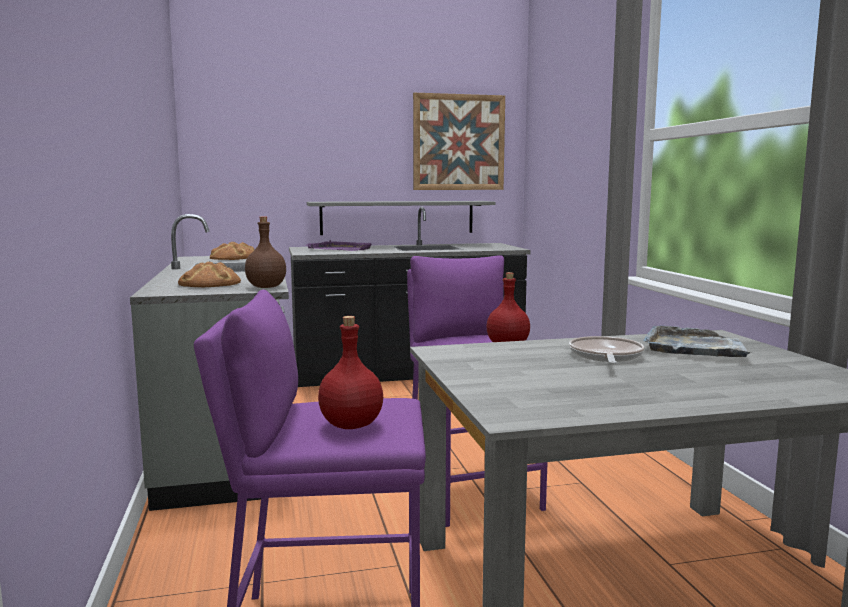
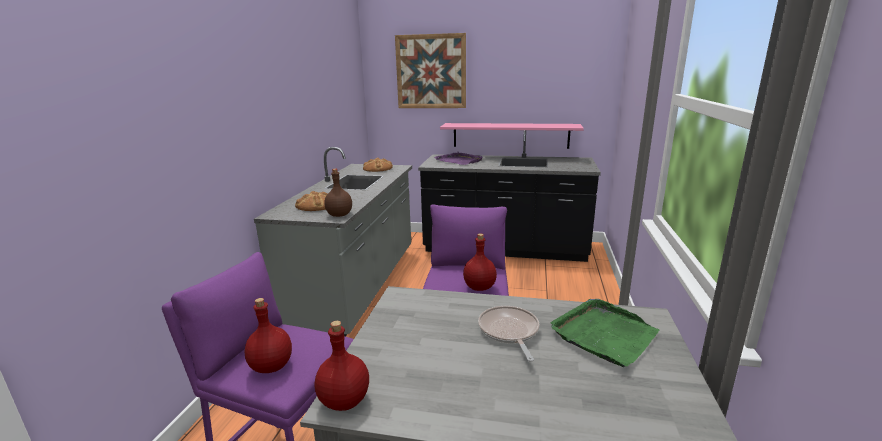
camera: 25 degrees right, 10 degrees up
(397, 217) = (510, 135): grey shelf -> pink shelf
(458, 142) = (562, 77): picture -> picture (431, 72)
(515, 414) = (345, 400): none -> red bottle
(605, 356) = (509, 332): frying pan -> frying pan turned 45 degrees counterclockwise
(695, 347) = (604, 334): grey tray -> green tray

